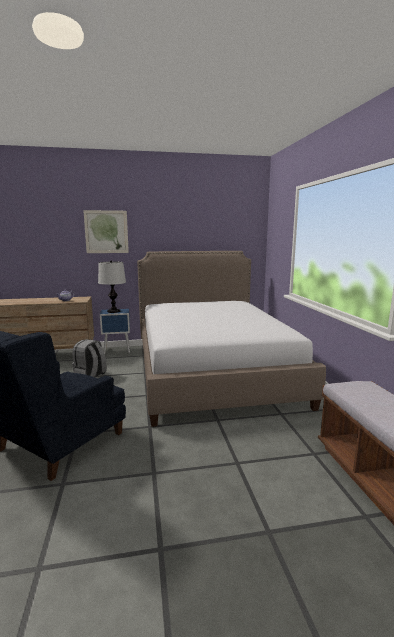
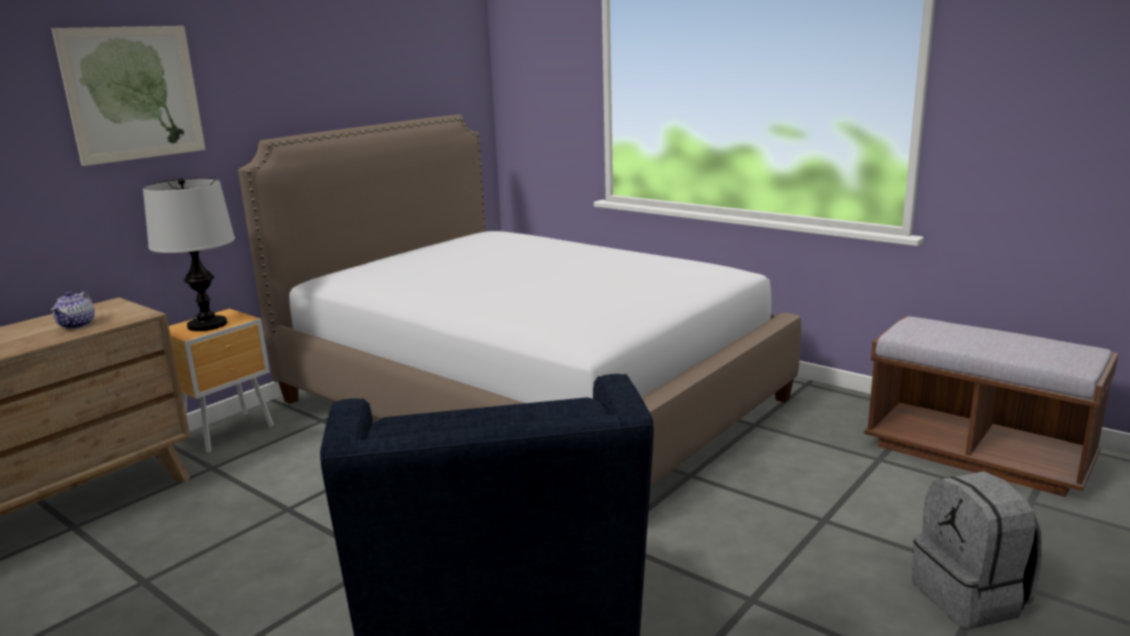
camera: 40 degrees left, 5 degrees up
(90, 376) = (280, 511): grey backpack -> grey backpack (971, 597)
(117, 351) = (230, 432): blue nightstand -> brown nightstand

